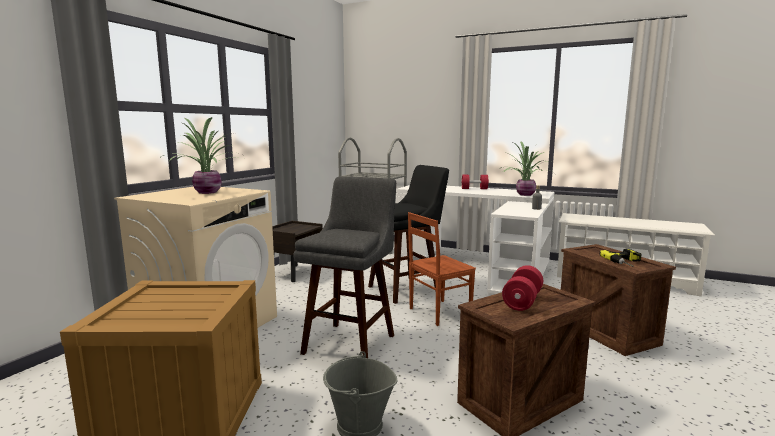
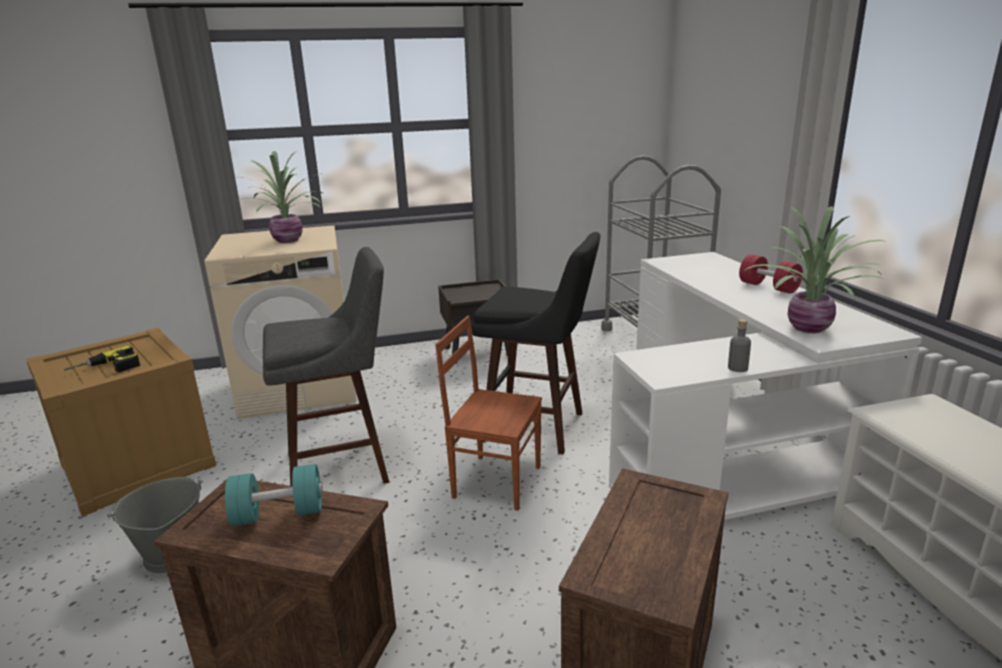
camera: 50 degrees right, 10 degrees up
(522, 301) = (279, 514): red dumbbell -> turquoise dumbbell
(627, 262) = (627, 557): power drill -> power drill (107, 368)

